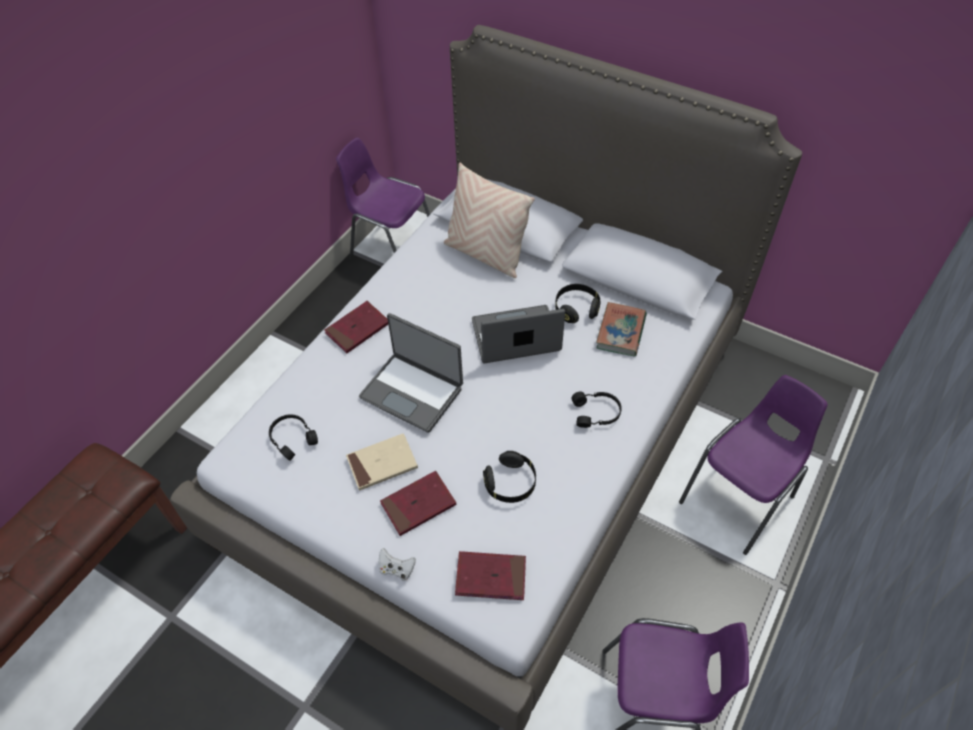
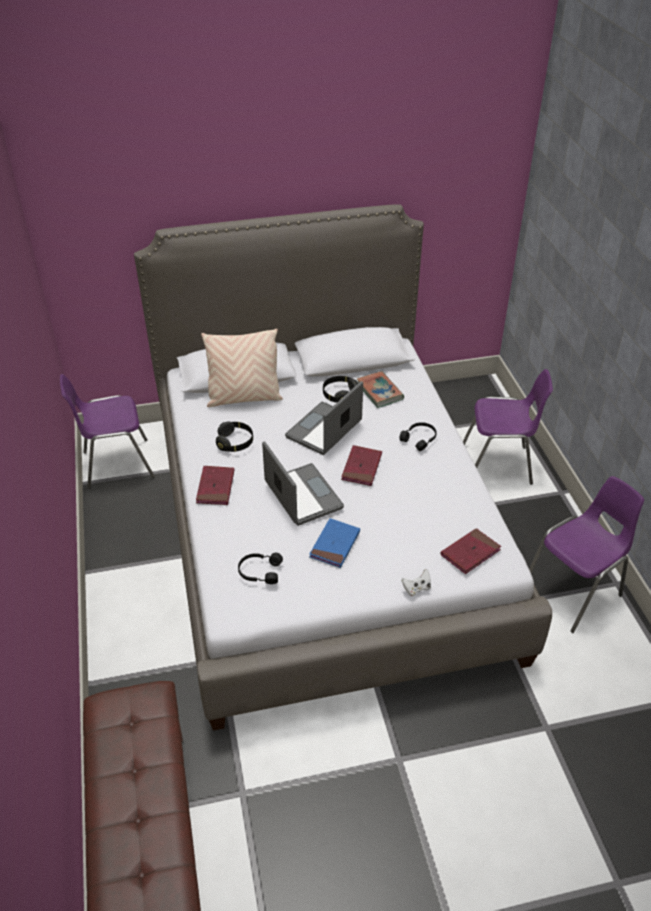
camera: 45 degrees left, 10 degrees down
(382, 463) = (335, 545): beige book -> blue book
(413, 391) = (302, 496): laptop -> laptop turned 105 degrees counterclockwise
(418, 505) = (384, 549): red book -> red book (361, 467)
(510, 483) = (420, 503): black headphones -> black headphones (235, 443)
(739, 499) = (498, 465): purple chair -> purple chair turned 90 degrees clockwise

